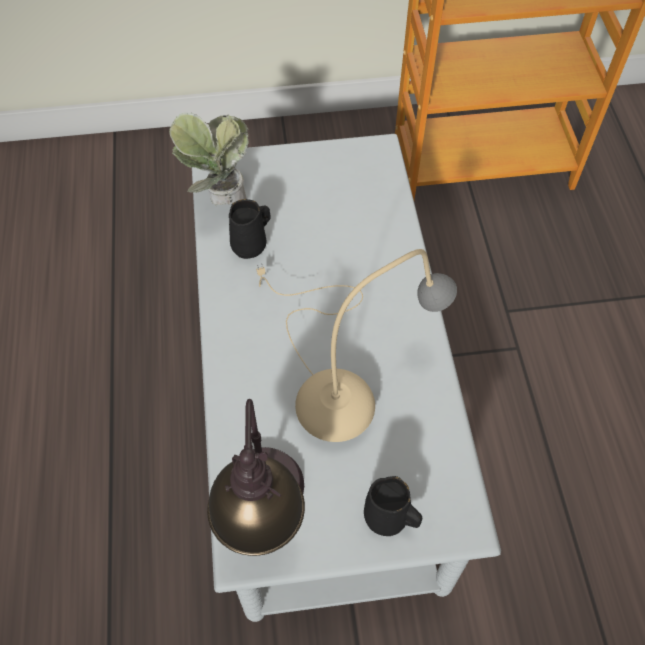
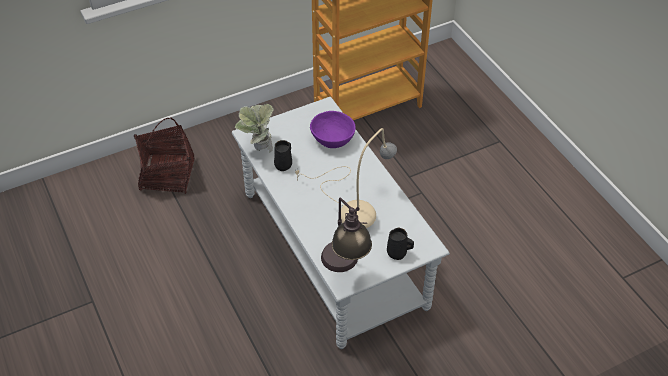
camera: 20 degrees left, 10 degrees down
(118, 194) = (167, 175): none -> basket
(362, 220) = (332, 139): none -> purple bowl

